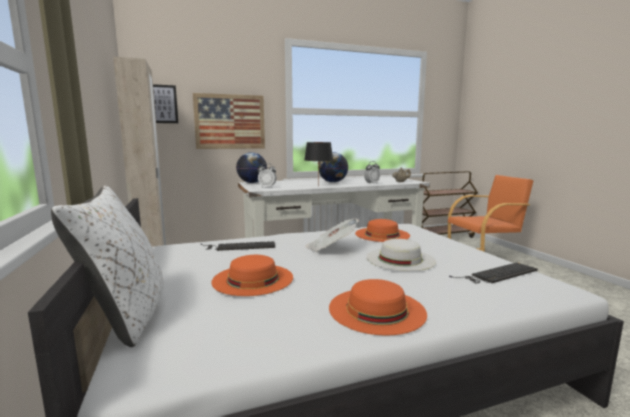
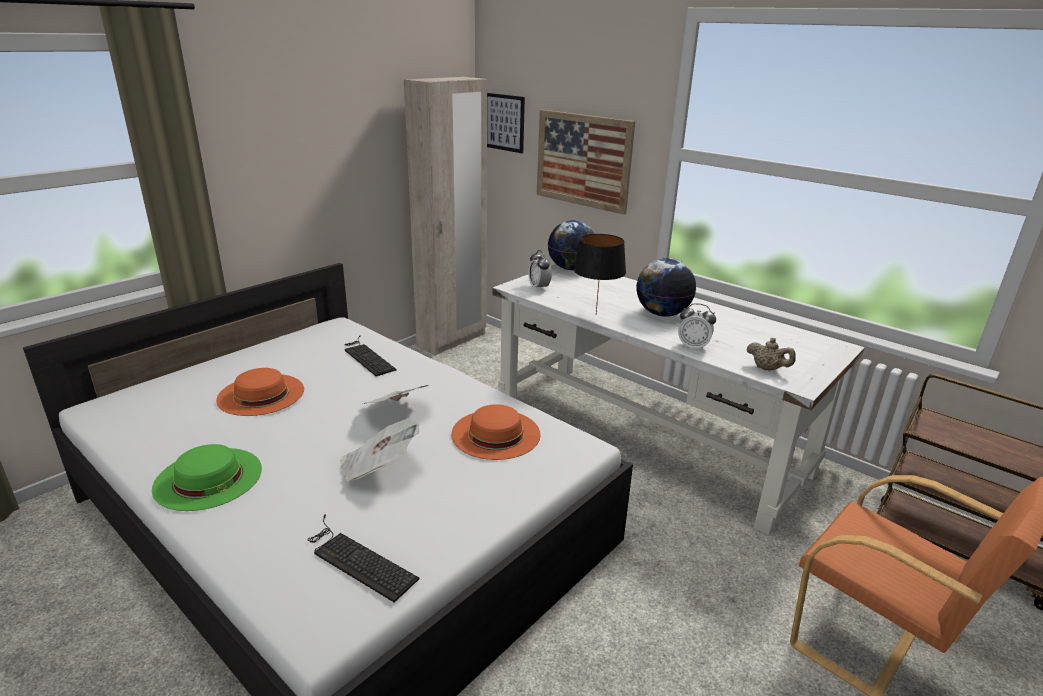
camera: 60 degrees right, 15 degrees up
(127, 315) = (176, 372): white pillow -> none
(377, 309) = (208, 478): orange hat -> green hat
(400, 259) = (378, 467): white hat -> newspaper

